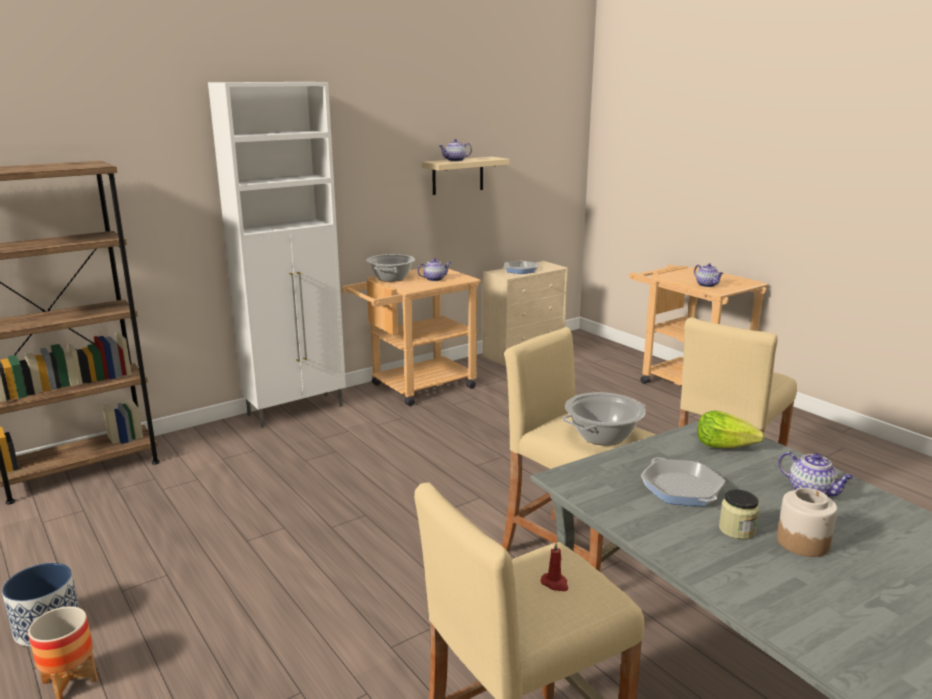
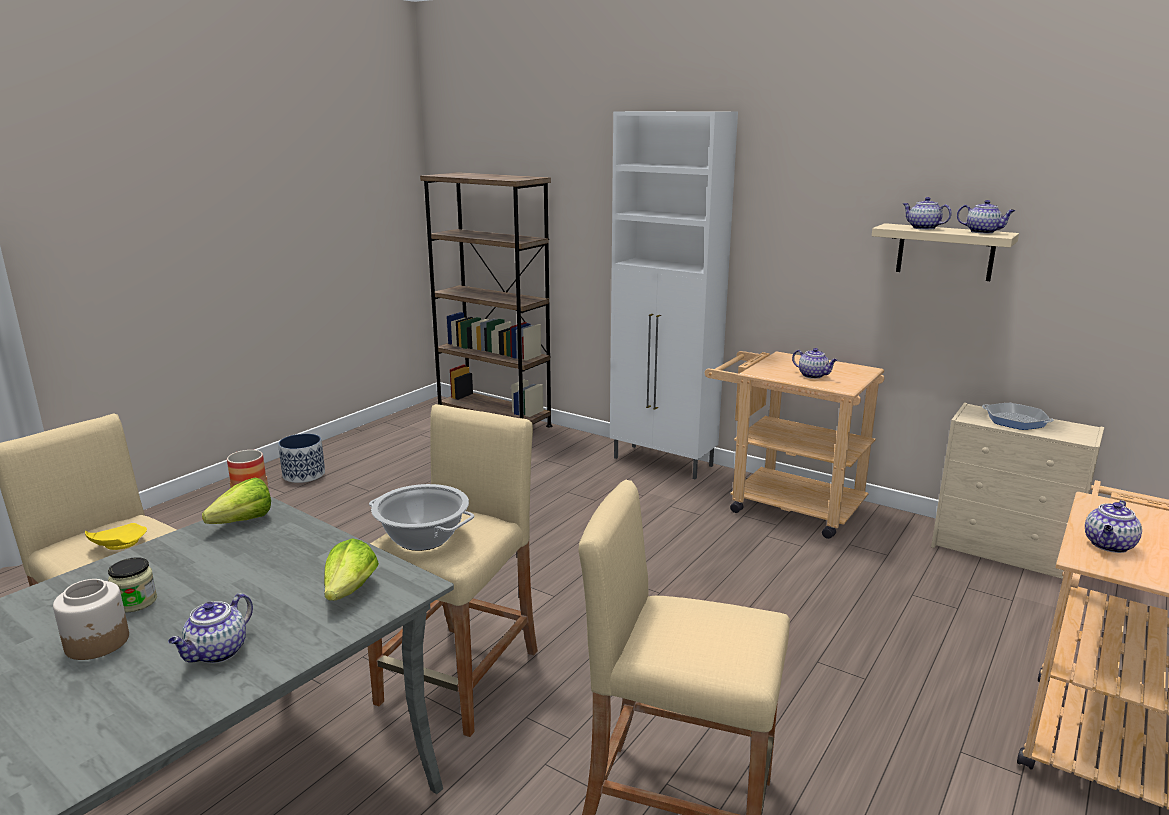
camera: 70 degrees right, 0 degrees up
(391, 278) = (781, 359): cooking pot -> none
(484, 158) = (983, 232): none -> teapot
(555, 583) = (118, 545): red candle -> yellow plate
(593, 488) = (237, 523): none -> lettuce
(681, 489) = (232, 568): frying pan -> none

